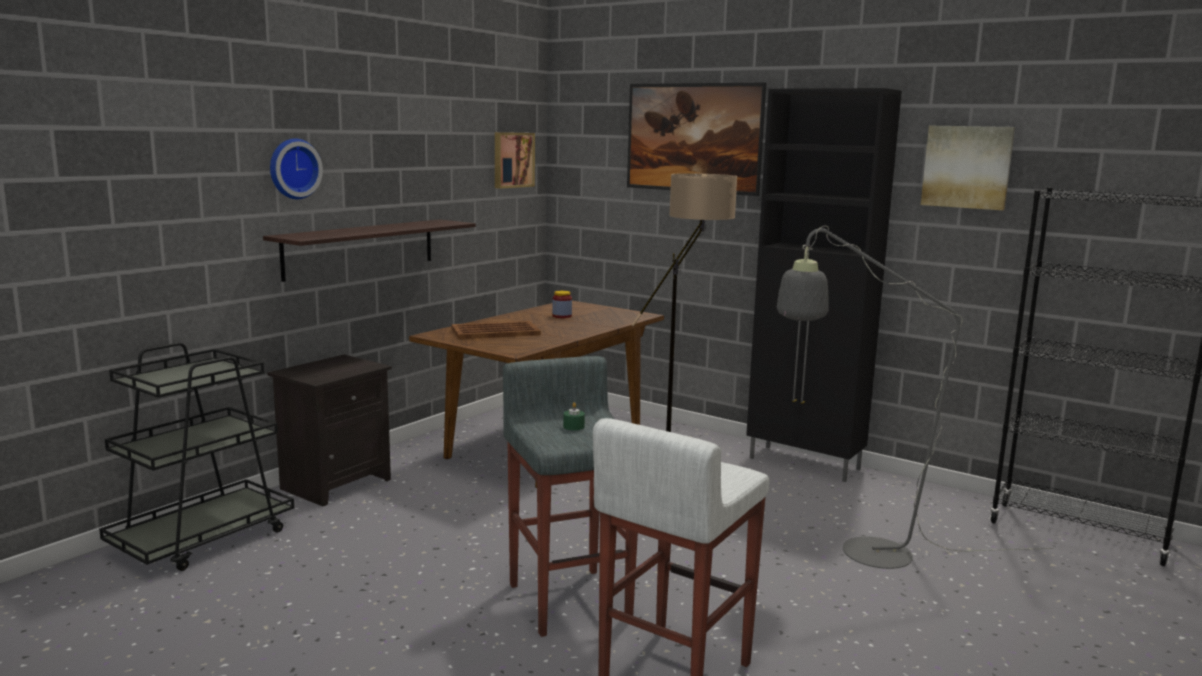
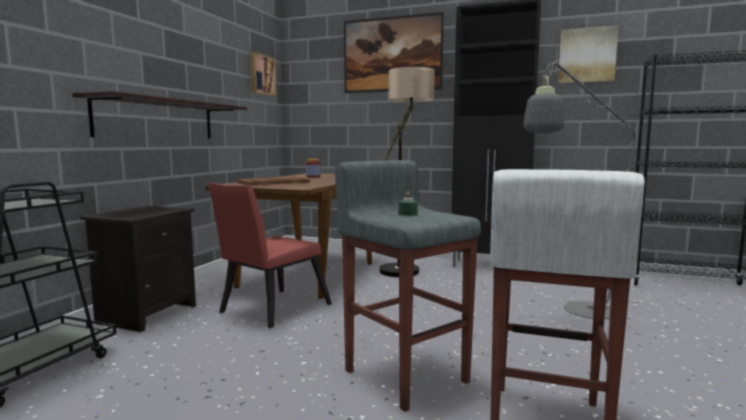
camera: 15 degrees left, 5 degrees down
(293, 168) = (98, 39): wall clock -> none
(470, 496) = (270, 310): none -> red chair

